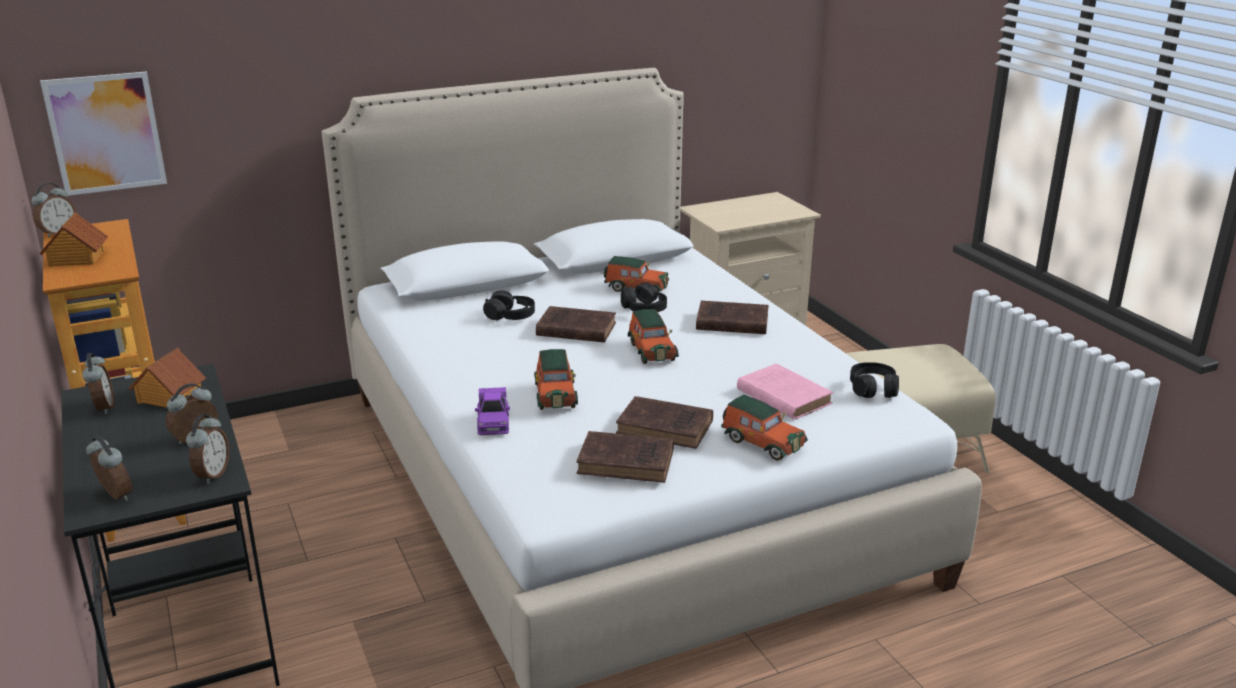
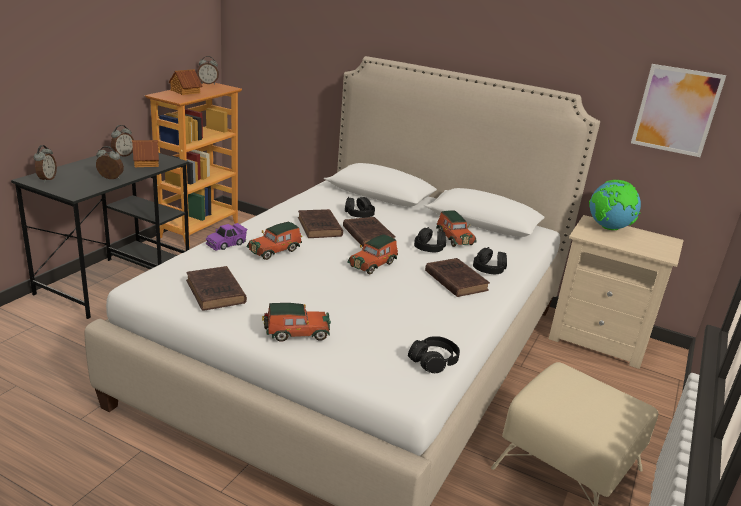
camera: 50 degrees right, 0 degrees up
(106, 133) = (254, 43): picture -> picture (676, 110)
(212, 474) = (80, 190): alarm clock -> none
(667, 428) = (274, 294): brown book -> brown book (320, 227)
(721, 209) = (608, 228): none -> globe
(724, 298) = (489, 269): none -> black headphones
(761, 442) = (295, 333): toy car -> toy car turned 105 degrees counterclockwise
(782, 396) = (372, 325): pink book -> none

